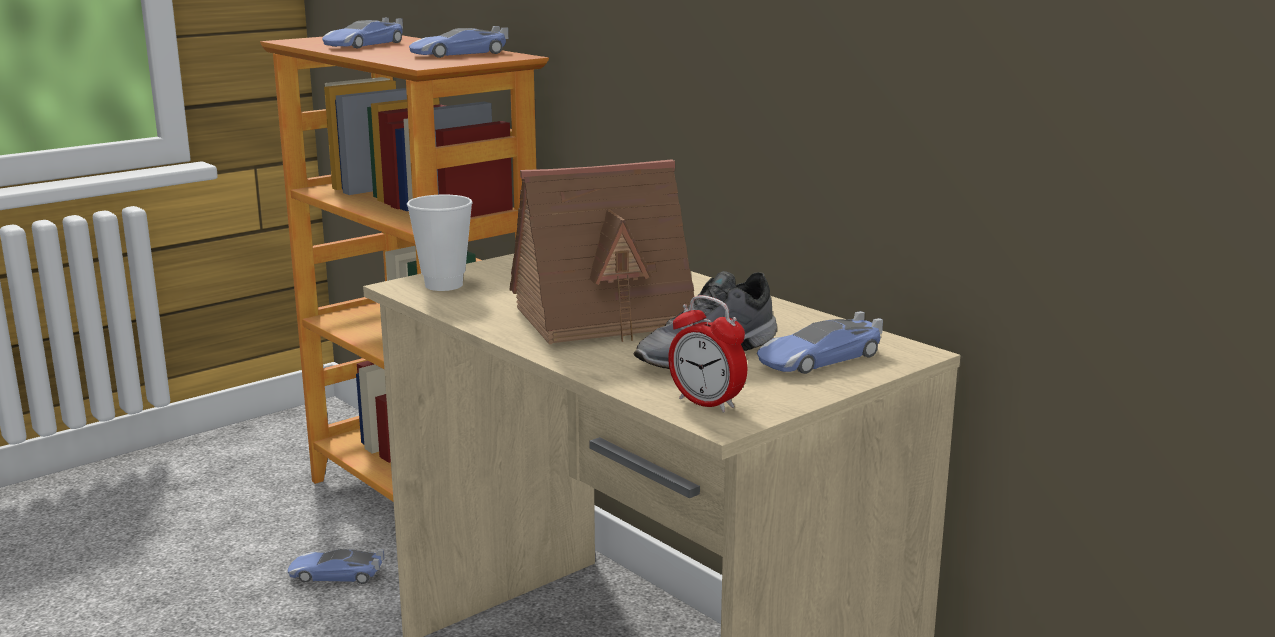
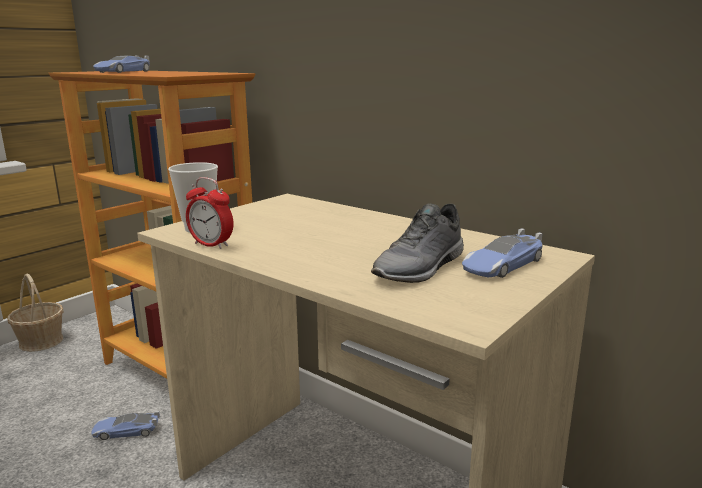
camera: 10 degrees left, 0 degrees up
(222, 442) = (41, 341): none -> basket
(458, 54) = (192, 73): toy car -> none
(611, 317) = (332, 244): toy house -> none
(706, 403) = (447, 309): alarm clock -> alarm clock (211, 245)

